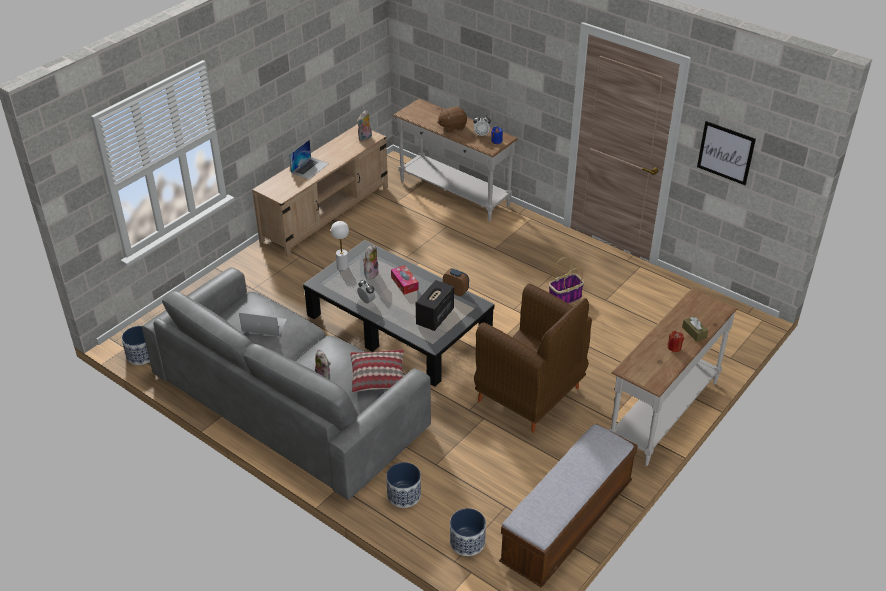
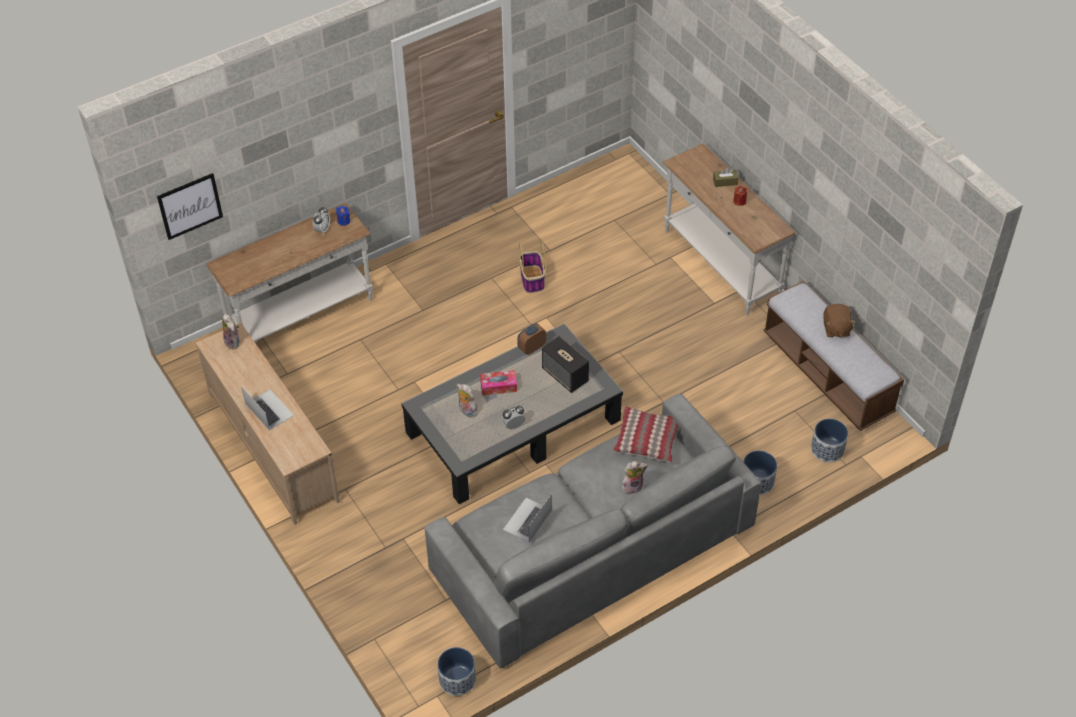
camera: 70 degrees left, 10 degrees up
(342, 267) = (443, 433): white table lamp -> none
(452, 127) = (291, 250): brown plush toy -> brown plush toy (836, 329)
(530, 395) = (662, 350): brown armchair -> none
(726, 152) = (559, 47): picture -> picture (190, 206)

